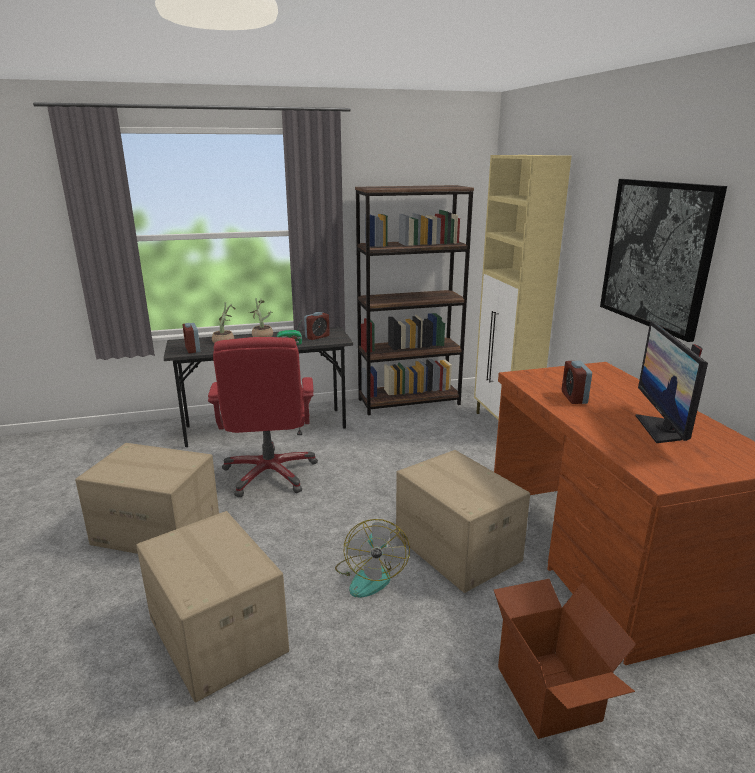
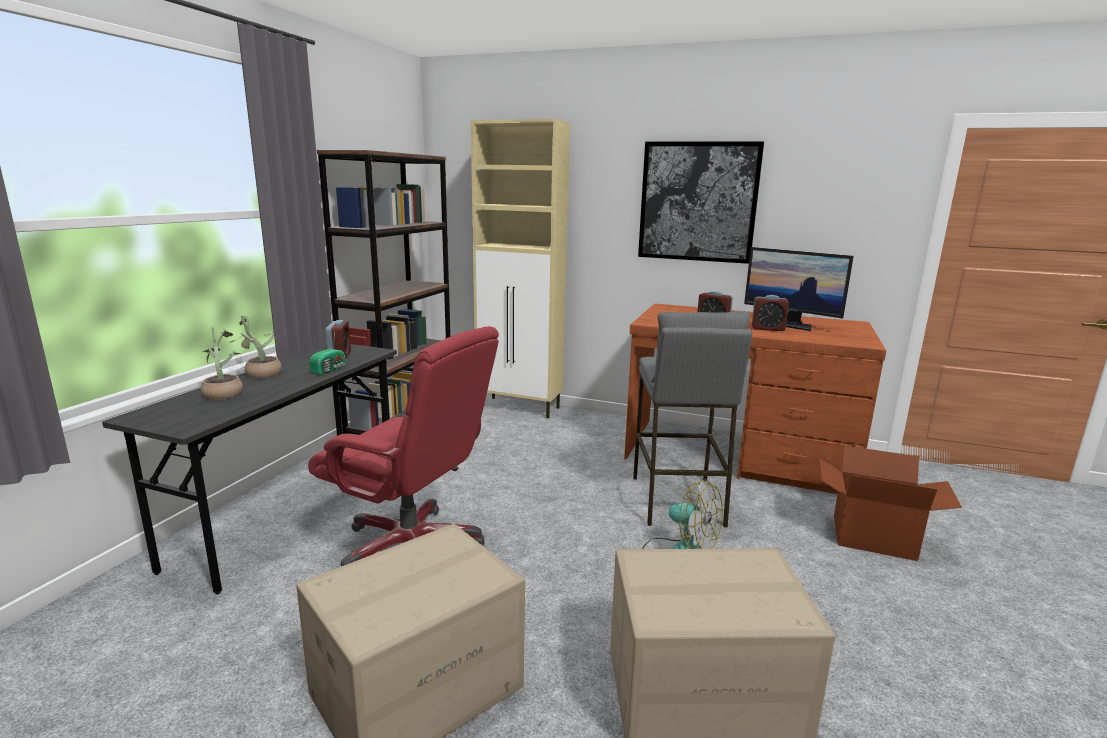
camera: 55 degrees left, 5 degrees down
(192, 349) = (201, 415): alarm clock -> alarm clock (767, 329)
(456, 548) = (677, 501): cardboard box -> grey stool

